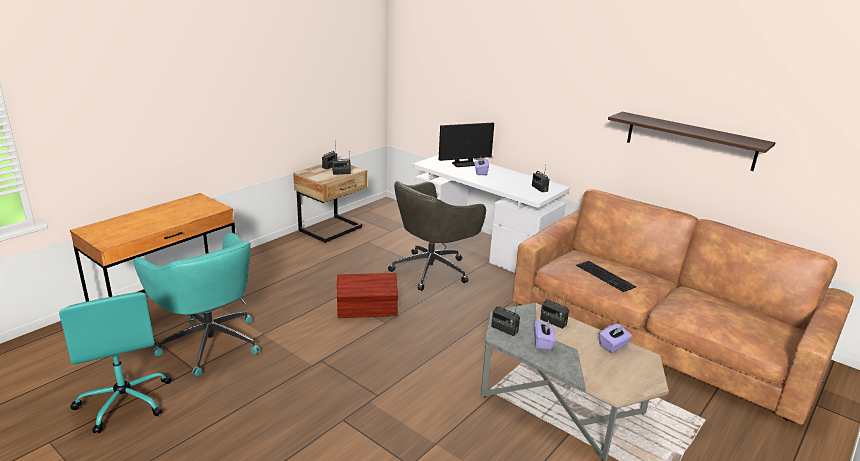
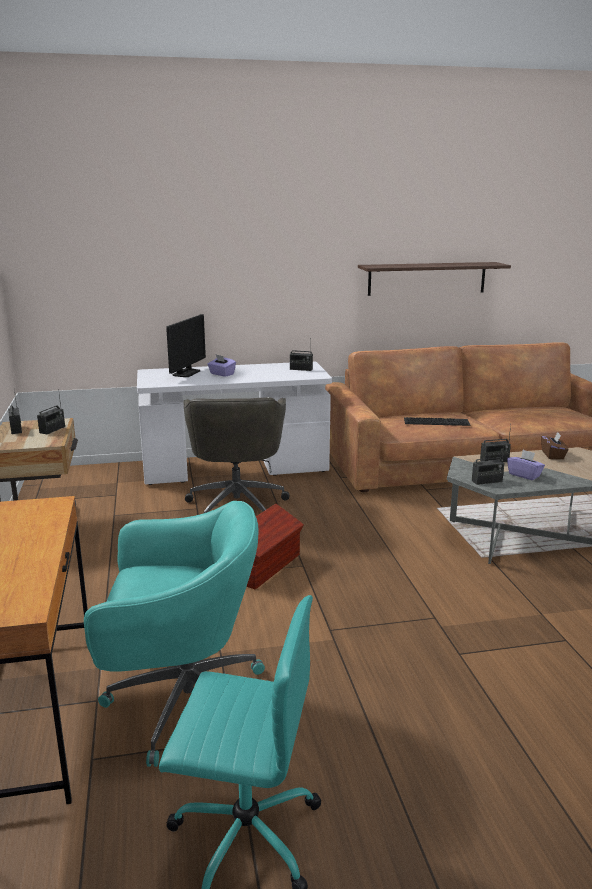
camera: 50 degrees left, 5 degrees down
(613, 346) = (553, 455): purple tissue box -> brown tissue box

